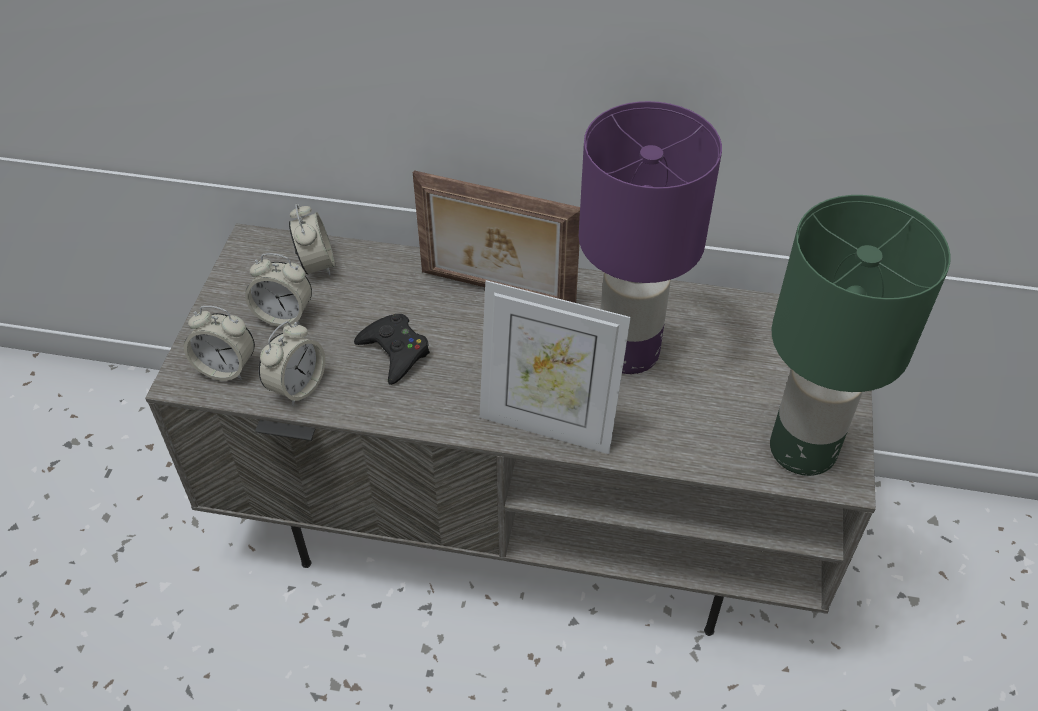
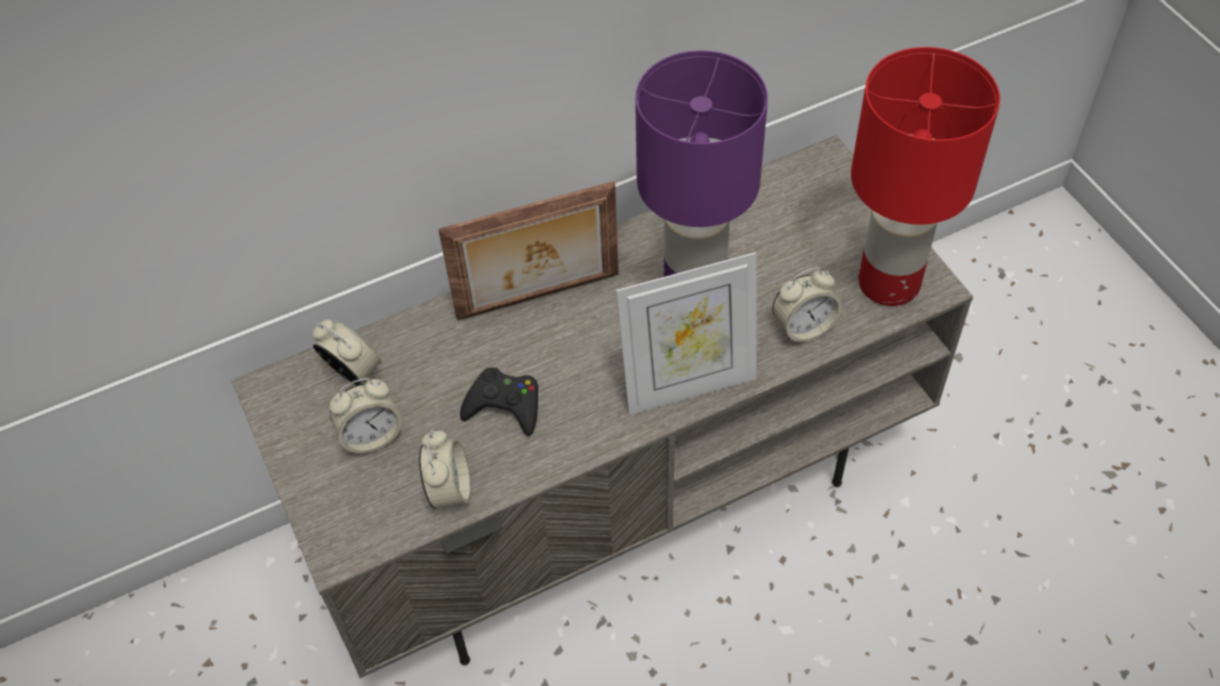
camera: 35 degrees left, 5 degrees up
(226, 367) = (367, 516): alarm clock -> alarm clock (803, 327)
(800, 449) = (887, 284): green table lamp -> red table lamp

